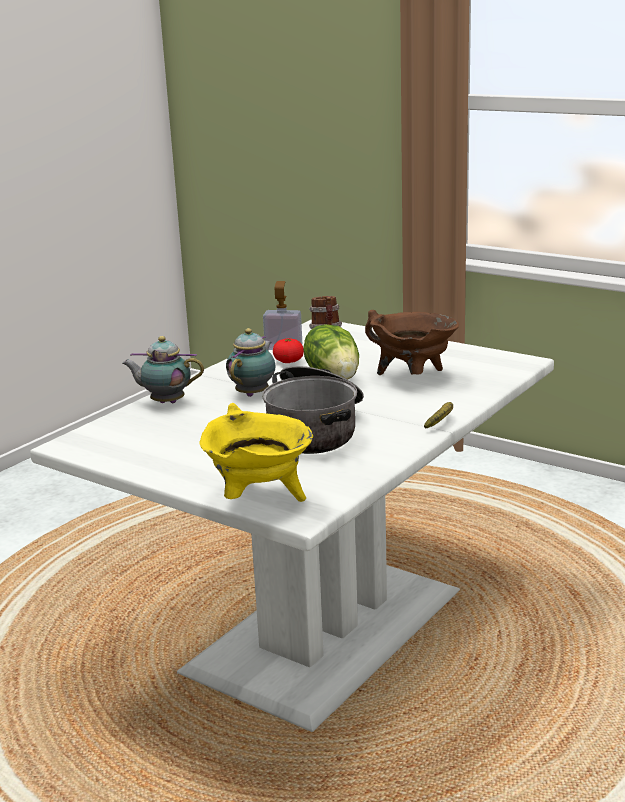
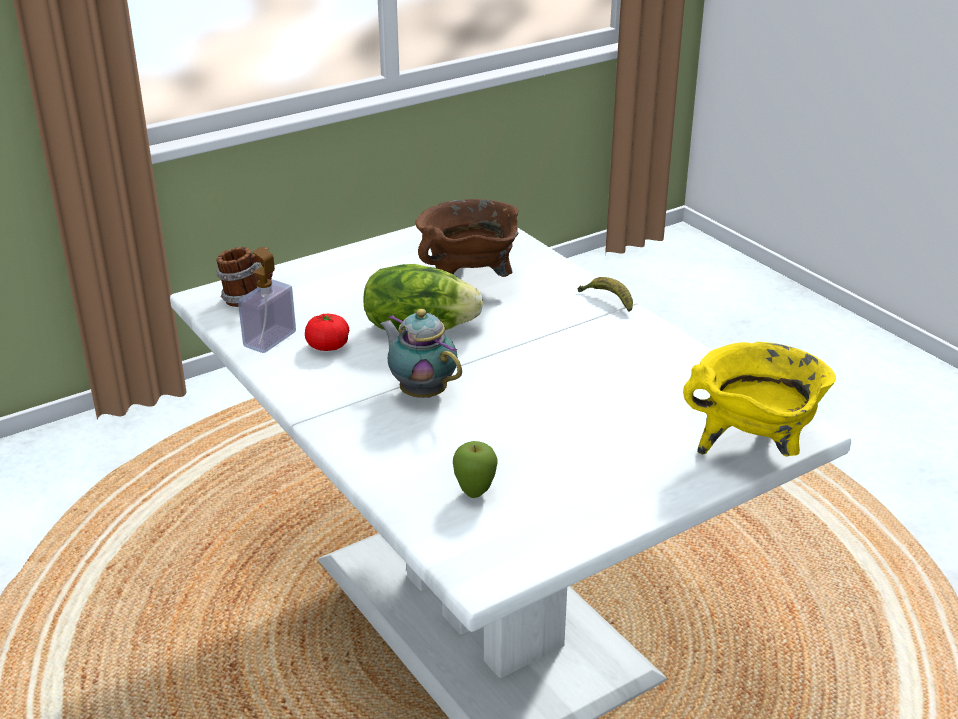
camera: 70 degrees left, 10 degrees up
(148, 428) = (475, 493): none -> apple
(165, 402) = (390, 465): teapot -> none
(316, 430) = (576, 374): cooking pot -> none

